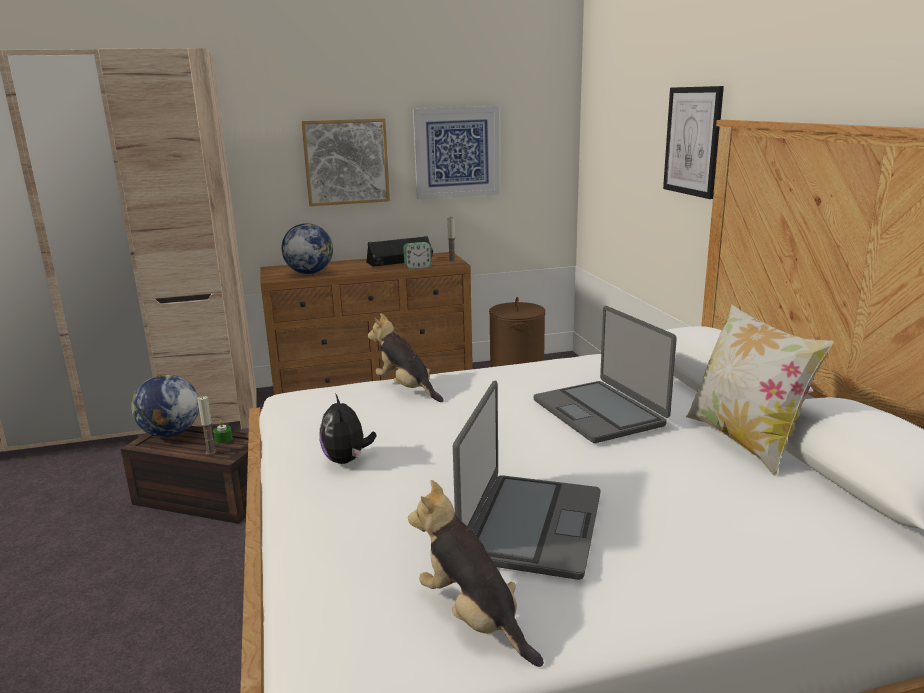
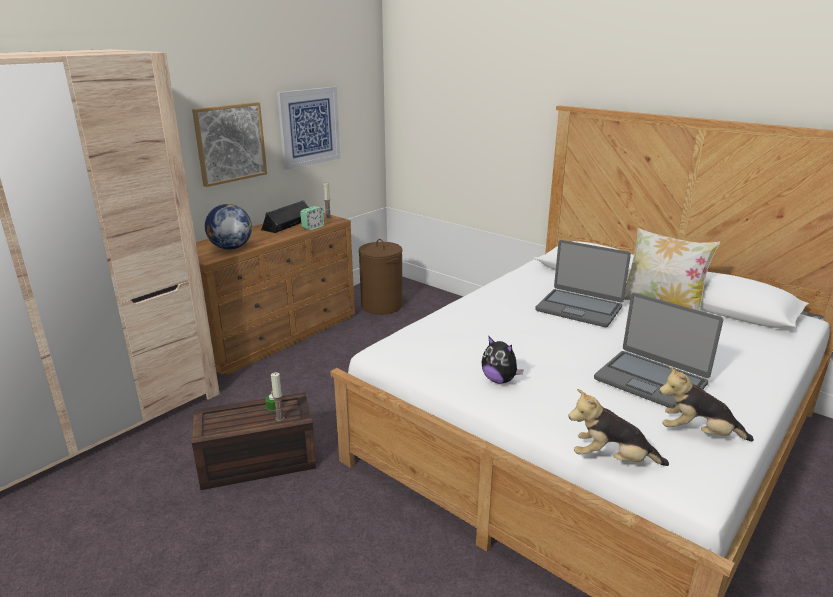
camera: 35 degrees left, 5 degrees up
(170, 434) = (218, 417): globe -> none
(406, 389) = (448, 324): plush toy -> plush toy (611, 459)
(530, 526) = (651, 381): laptop -> laptop turned 150 degrees clockwise
(693, 141) = (522, 117): picture -> none

